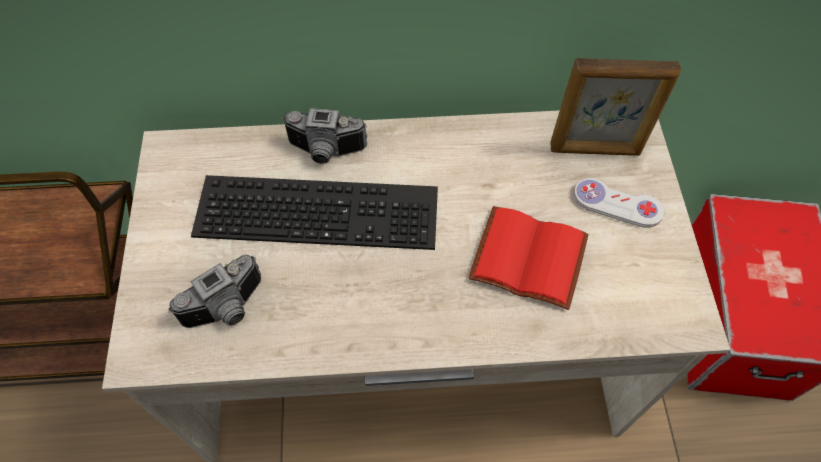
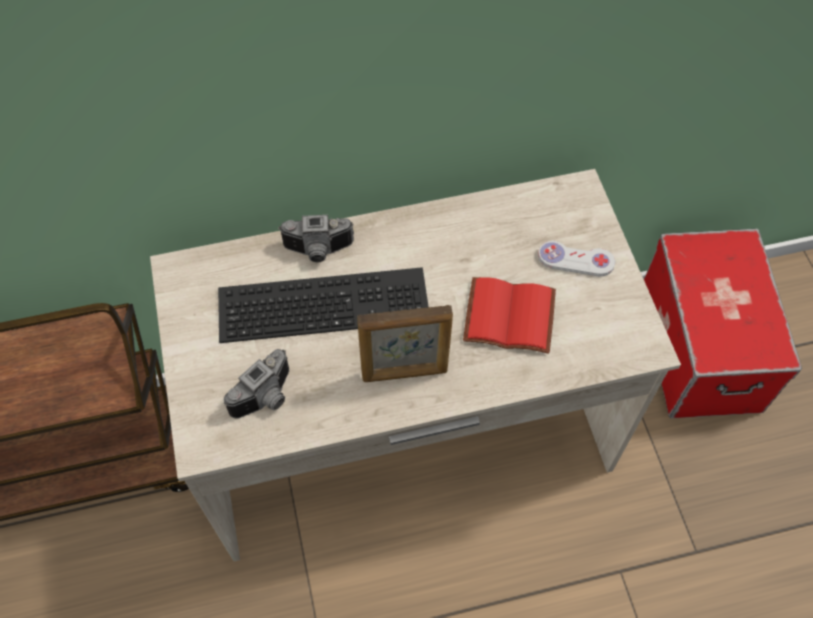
camera: 10 degrees left, 0 degrees up
(595, 150) = (550, 215): picture frame -> picture frame (405, 373)

